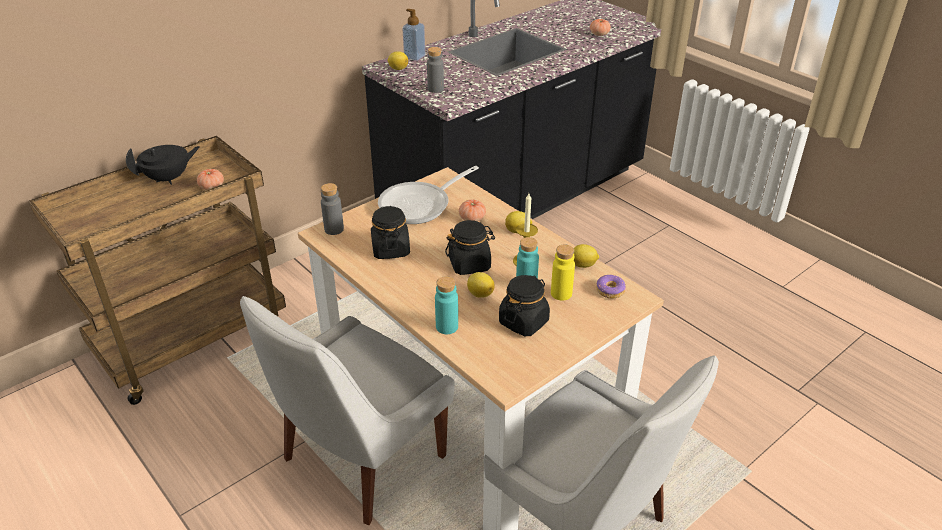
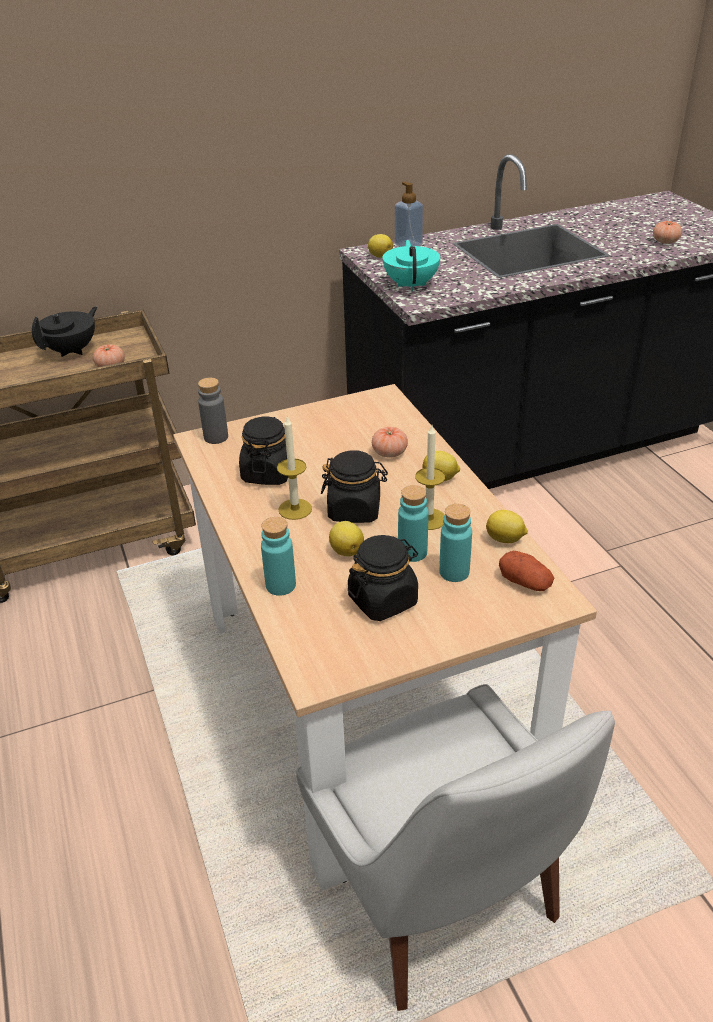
camera: 20 degrees right, 0 degrees up
(169, 178) = (72, 350): black teapot -> black teapot turned 45 degrees counterclockwise
(359, 461) = (203, 730): white chair -> none
(420, 205) = (334, 425): frying pan -> none
(426, 272) = (295, 509): none -> candle
(435, 89) = (411, 285): grey bottle -> turquoise teapot
(561, 293) = (454, 572): yellow bottle -> turquoise bottle
(610, 291) = (525, 582): donut -> potato

